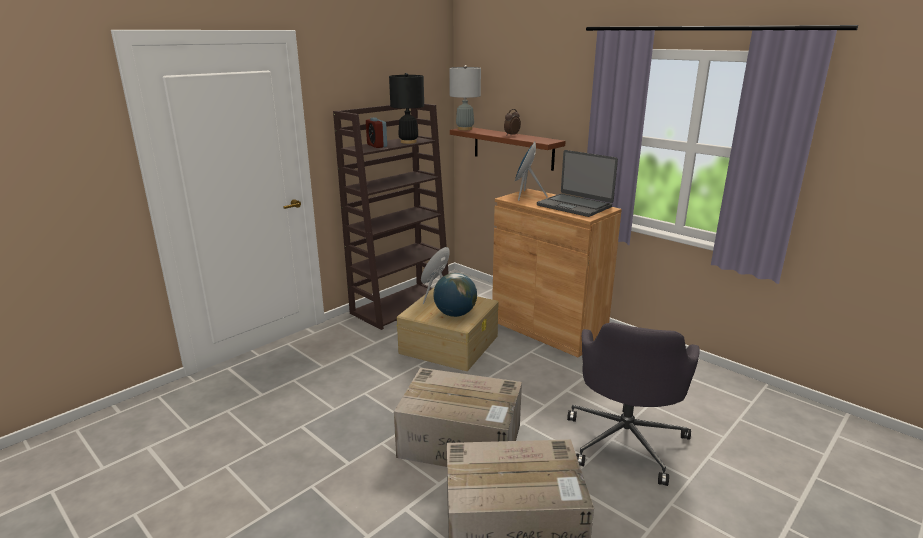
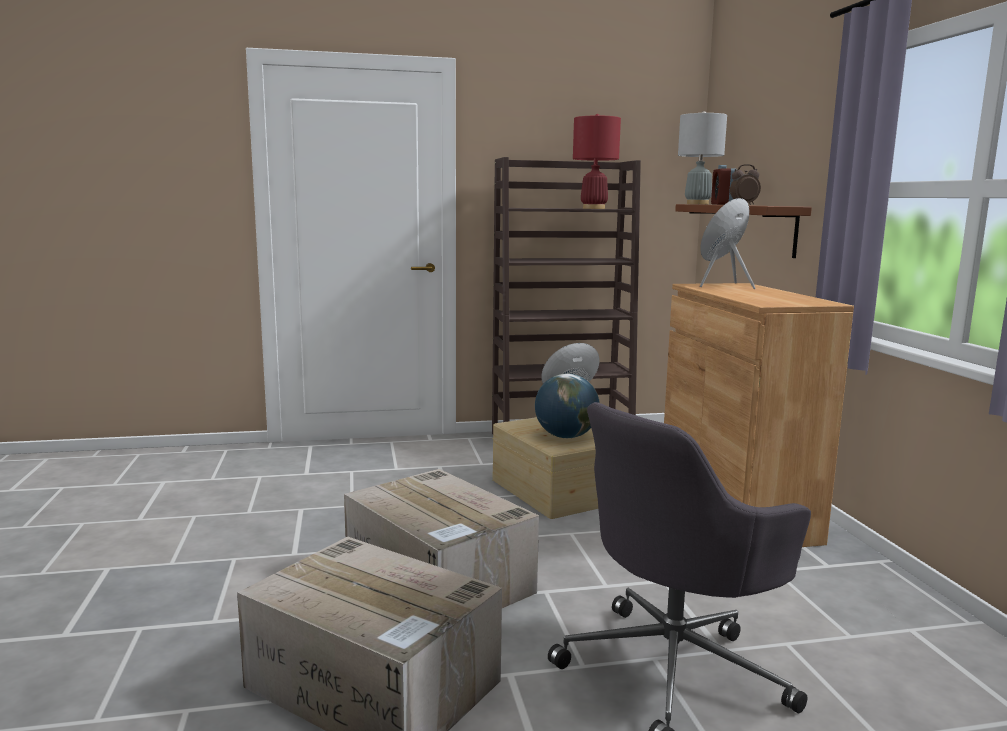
camera: 35 degrees right, 10 degrees down
(377, 146) = (545, 208): alarm clock -> alarm clock (722, 204)
(408, 142) = (594, 208): black table lamp -> red table lamp
(575, 206) = (776, 297): laptop -> none

